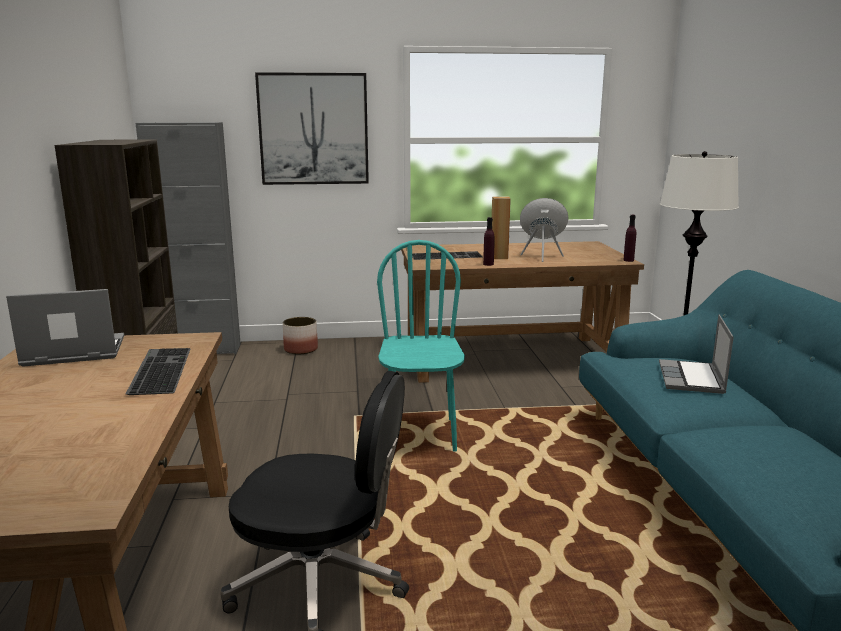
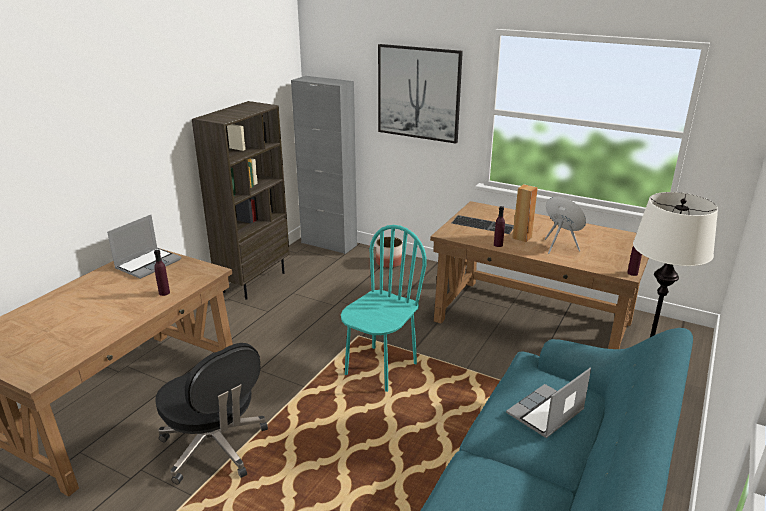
camera: 35 degrees right, 10 degrees up
(73, 352) = (148, 264): laptop -> laptop turned 105 degrees clockwise
(158, 370) = (164, 293): keyboard -> purple bottle

